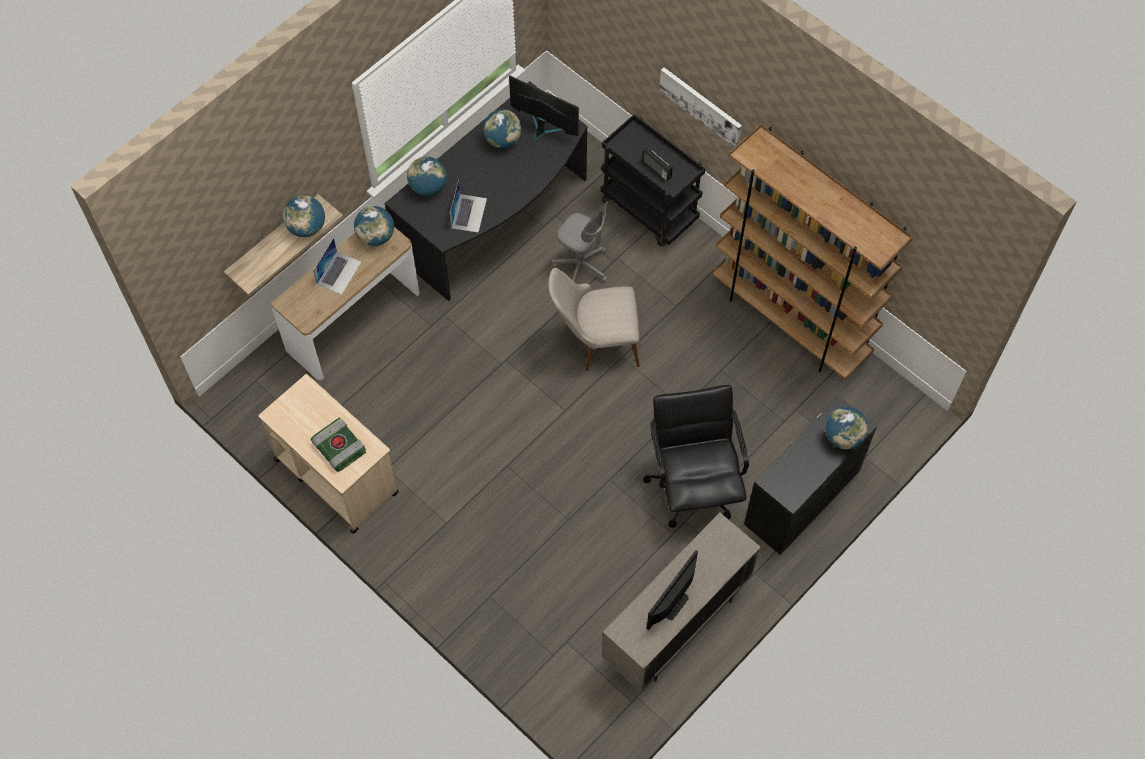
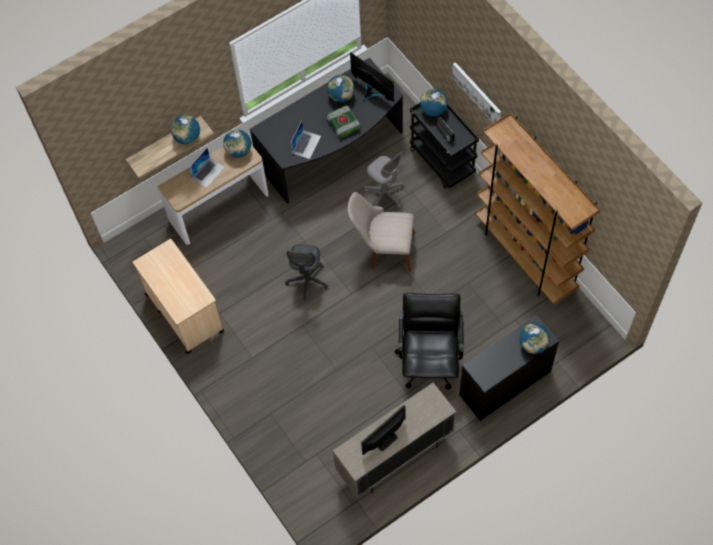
camera: 15 degrees right, 0 degrees up
(338, 447) = (181, 292): book -> book (343, 124)
(428, 187) = (282, 122): globe -> globe (433, 110)
(500, 402) = (307, 280): none -> grey office chair

